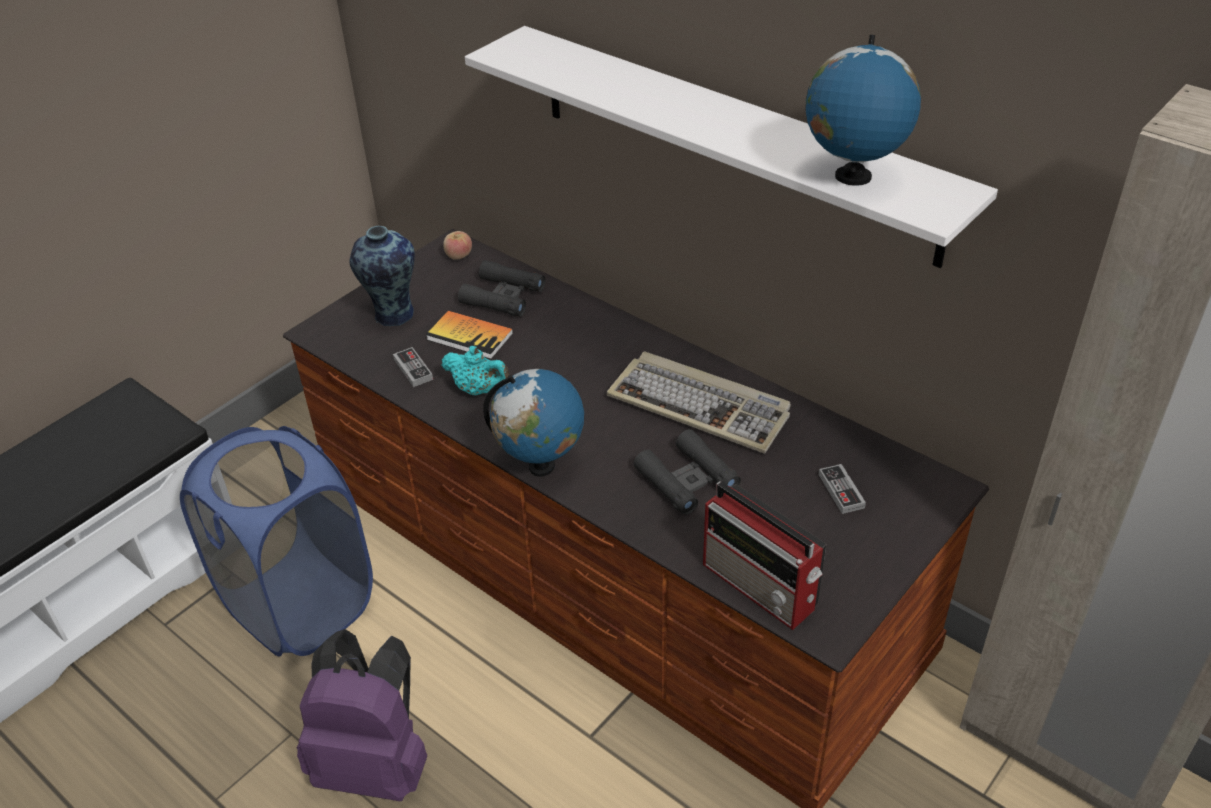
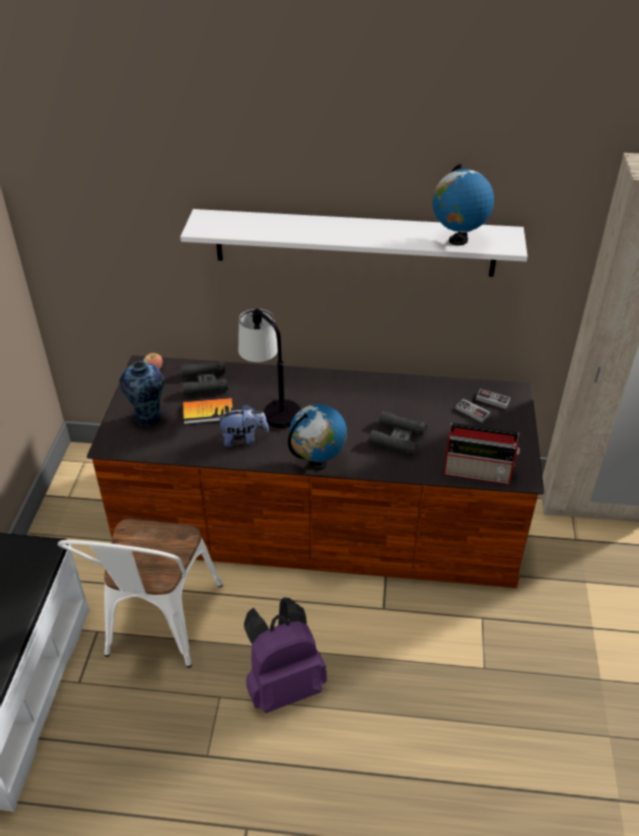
camera: 35 degrees left, 0 degrees up
(299, 605) = (158, 627): blue laundry basket -> white chair
(413, 369) = (193, 443): game controller -> game controller (492, 400)
(479, 390) = (243, 438): turquoise teapot -> plush toy
(555, 361) = (271, 406): none -> table lamp
(701, 406) = (369, 399): keyboard -> none

